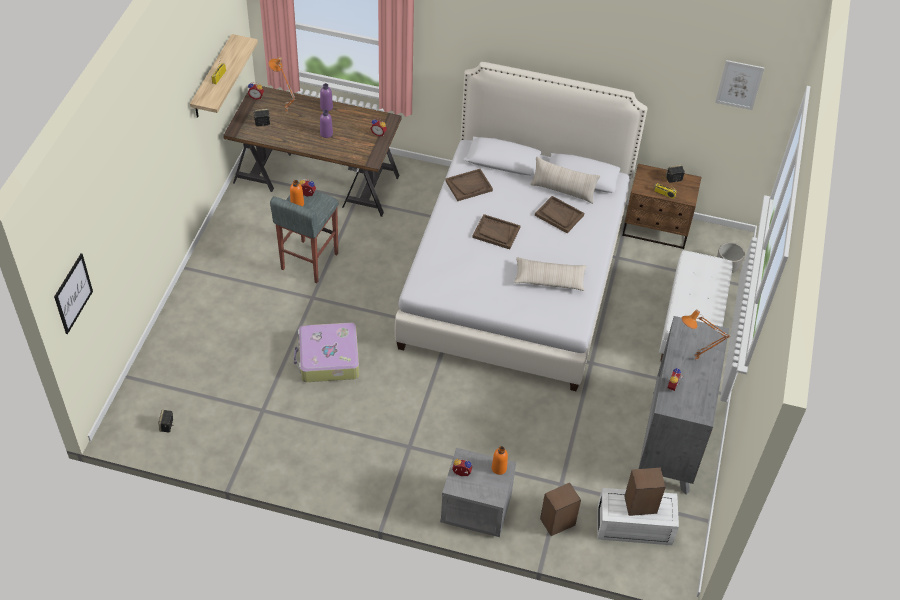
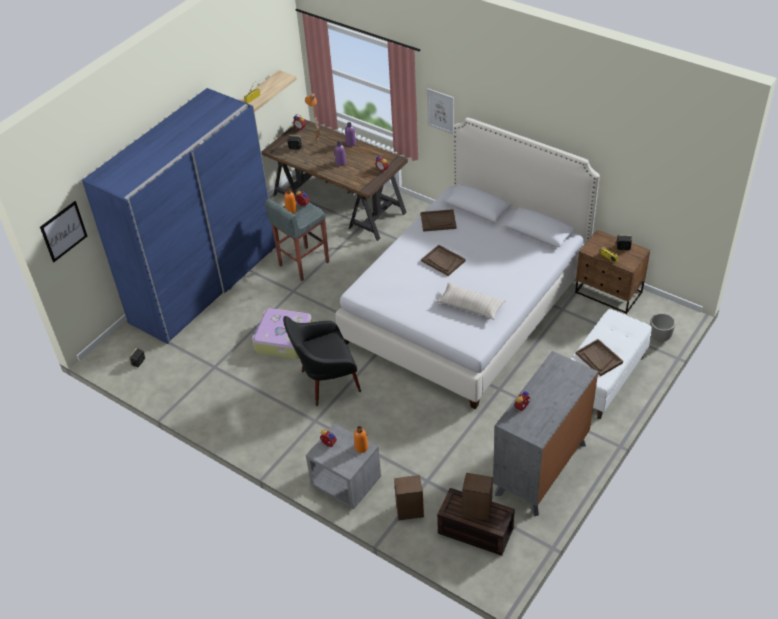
camera: 25 degrees right, 5 degrees down
(201, 310) = (204, 283): none -> blue wardrobe
(401, 399) = (326, 382): none -> black armchair
(559, 215) = (504, 257): brown tray -> brown tray (598, 358)
(563, 191) = (517, 239): beige pillow -> none
(633, 526) = (474, 531): white storage box -> brown storage box
(696, 361) = (553, 391): orange table lamp -> none
(739, 84) = (678, 163): picture -> picture (440, 111)

